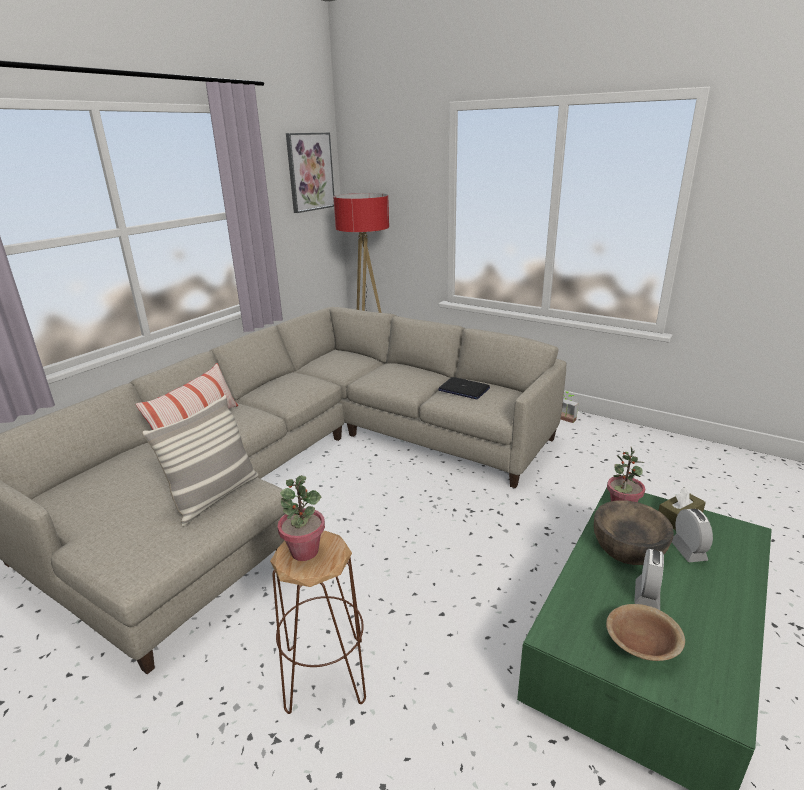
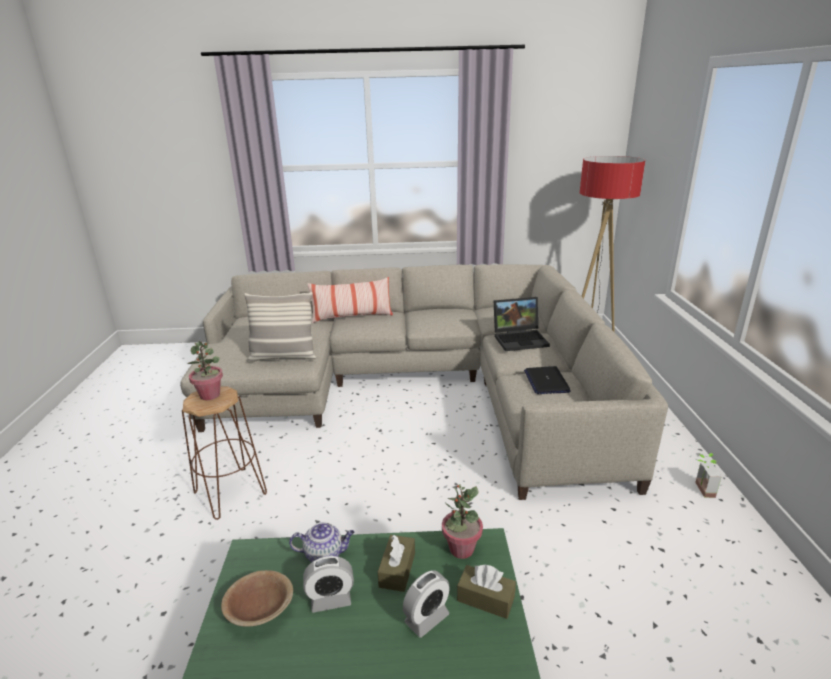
camera: 55 degrees right, 0 degrees up
(310, 172) = (582, 130): picture -> none
(388, 373) = (520, 339): none -> laptop
(587, 581) = (325, 554): none -> teapot
(628, 547) = (397, 570): brown bowl -> brown tissue box

